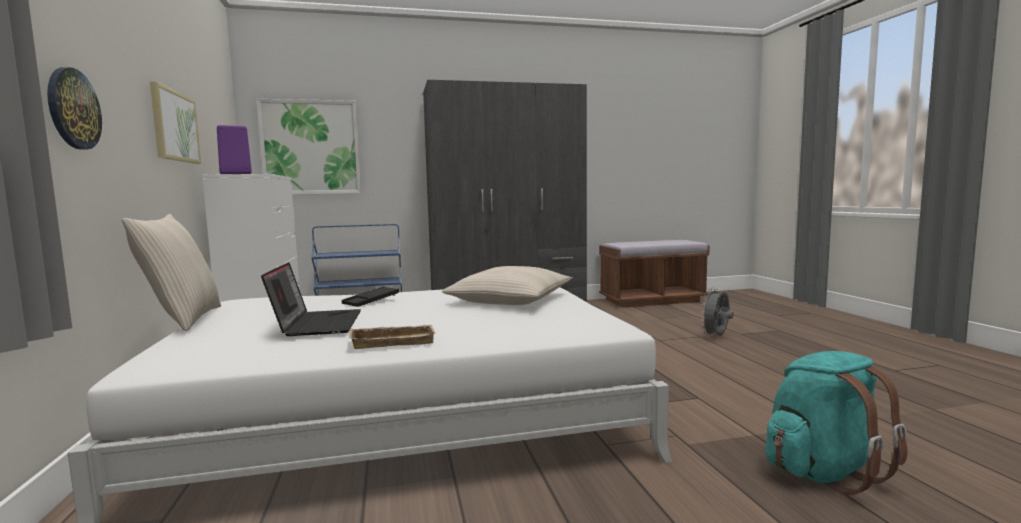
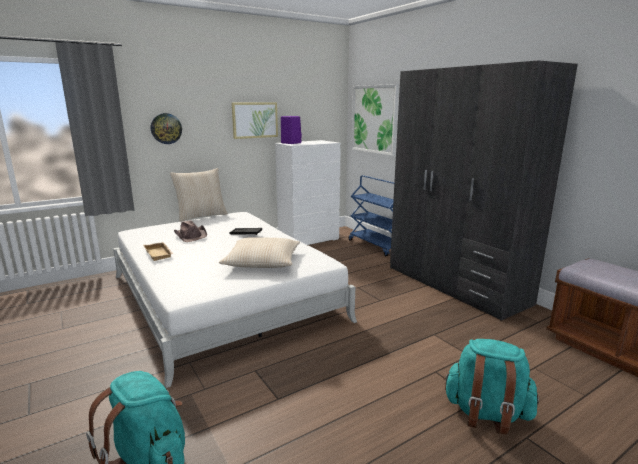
camera: 70 degrees right, 10 degrees up
(317, 324) = (191, 235): laptop -> brown hat
(716, 337) = (486, 413): grey fan -> turquoise backpack

